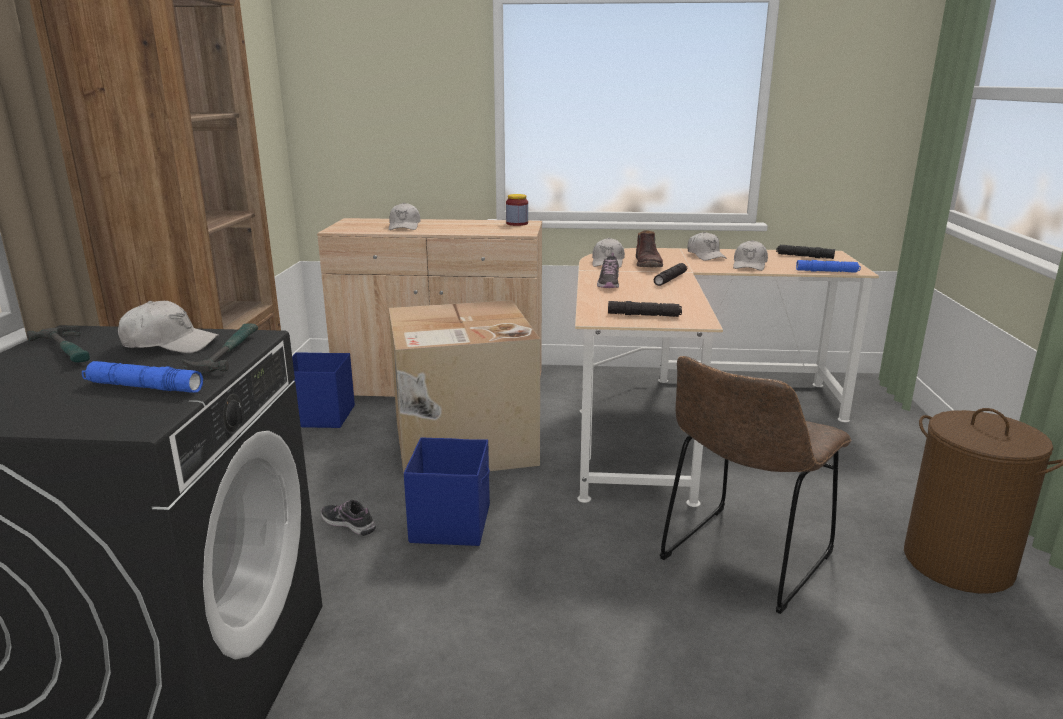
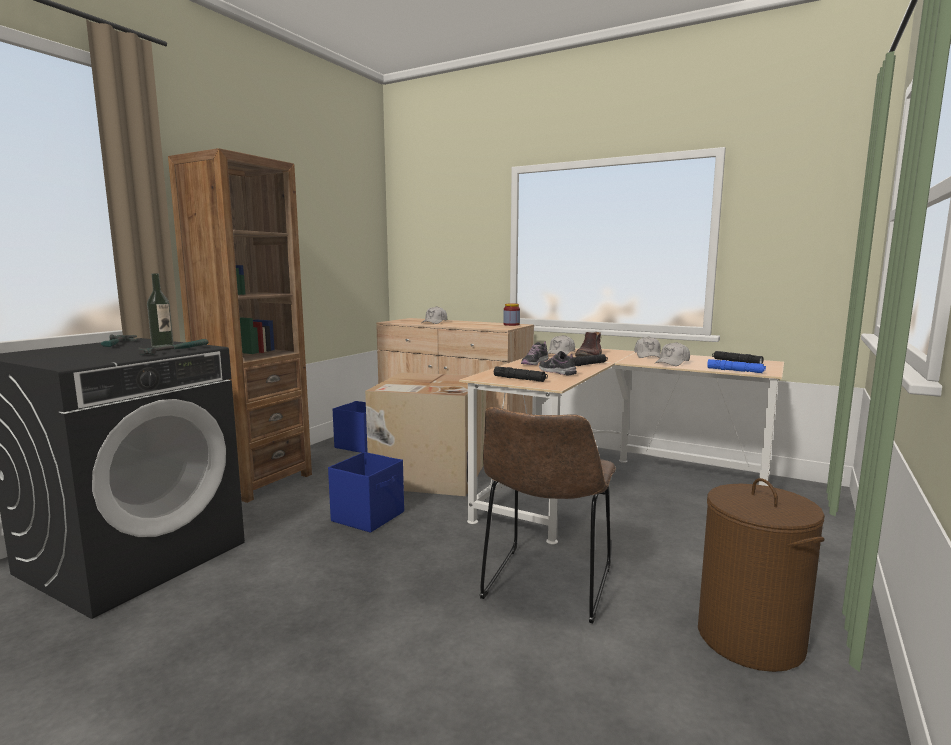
camera: 25 degrees right, 10 degrees down
(144, 387) = (108, 356): blue flashlight -> none
(170, 344) = (162, 346): white cap -> bottle
(349, 524) = (309, 504): shoe -> shoe (557, 372)
(742, 561) = (546, 586): brown chair -> brown chair turned 45 degrees counterclockwise

